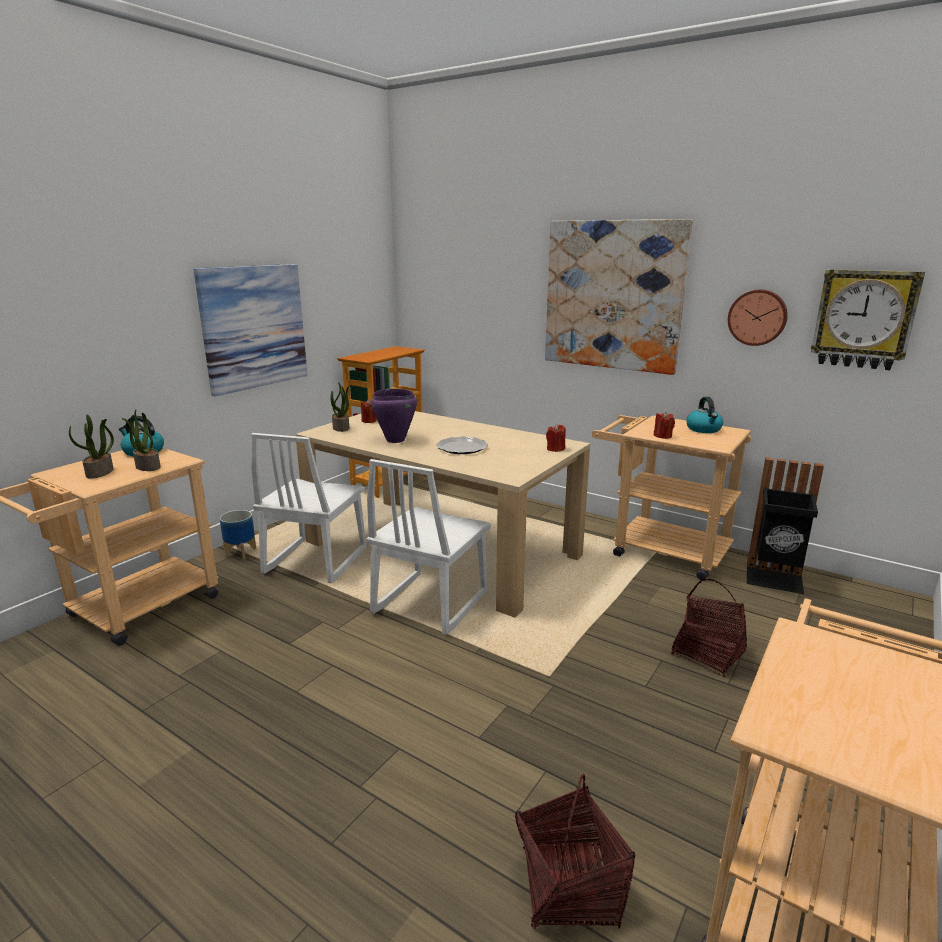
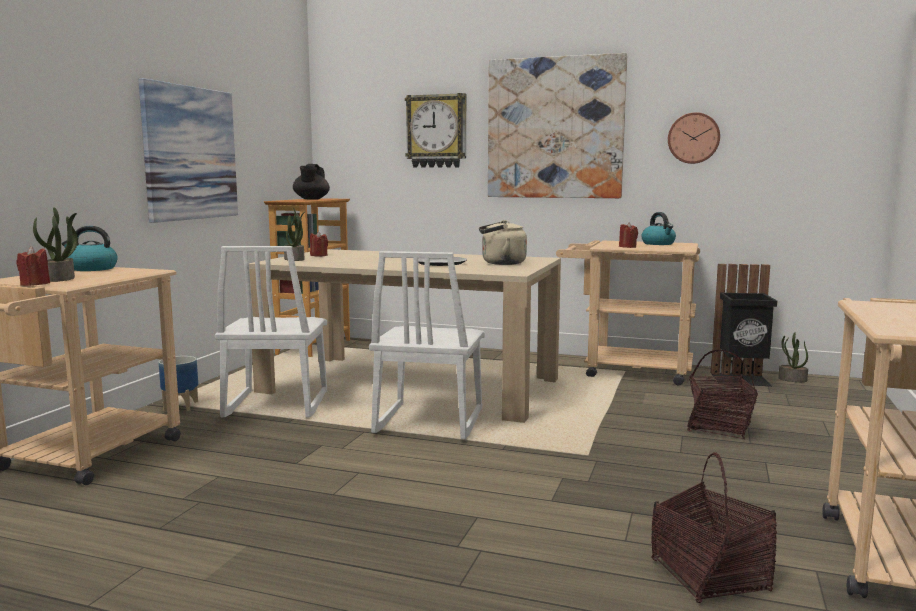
camera: 15 degrees left, 10 degrees down
(147, 466) = (114, 274): potted plant -> potted plant (792, 379)
(385, 352) = (311, 199): none -> black teapot
(395, 440) = (365, 262): purple cooking pot -> none
(518, 453) = (500, 263): none -> beige kettle
(555, 449) = (533, 261): red candle -> red candle (35, 284)
(864, 319) = (785, 133): wall clock -> wall clock (437, 131)

